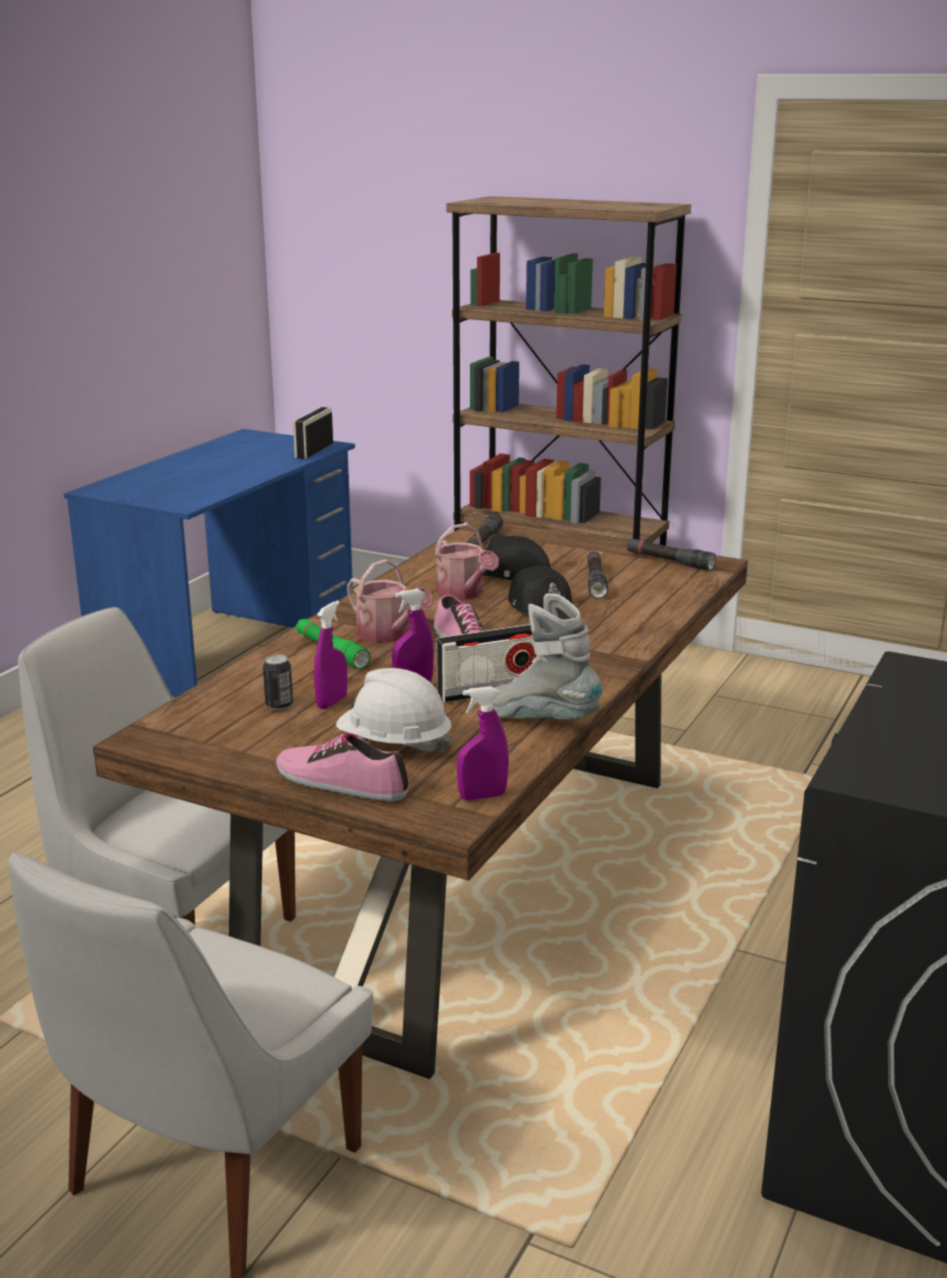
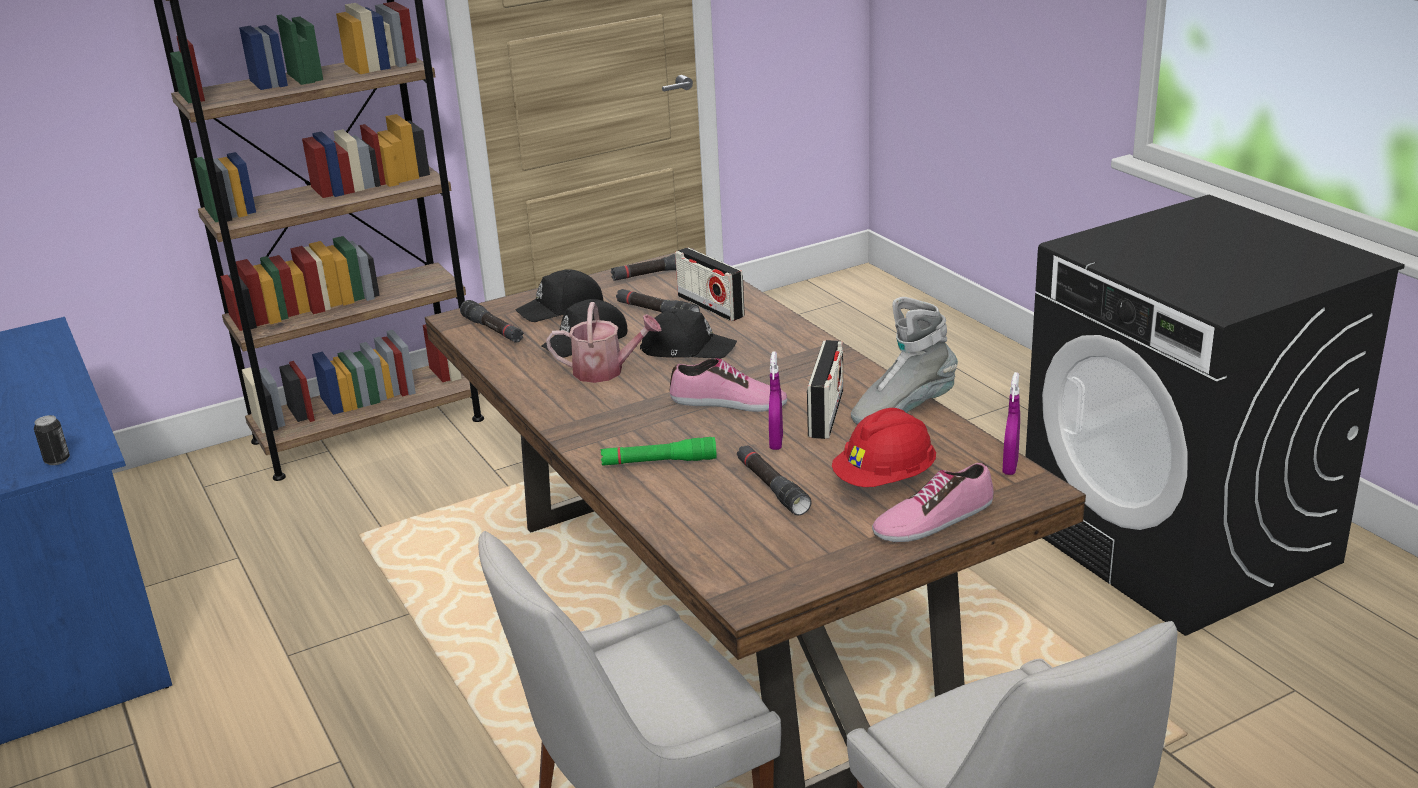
camera: 55 degrees left, 5 degrees up
(279, 705) = (751, 514): can -> can (57, 460)
(314, 450) = (45, 342): radio -> radio (710, 306)
(332, 702) = (772, 487): purple spray bottle -> black flashlight
(388, 635) = (655, 427): watering can -> none
(394, 744) = (885, 480): white hard hat -> red hard hat
(552, 551) = (562, 309): none -> black cap

